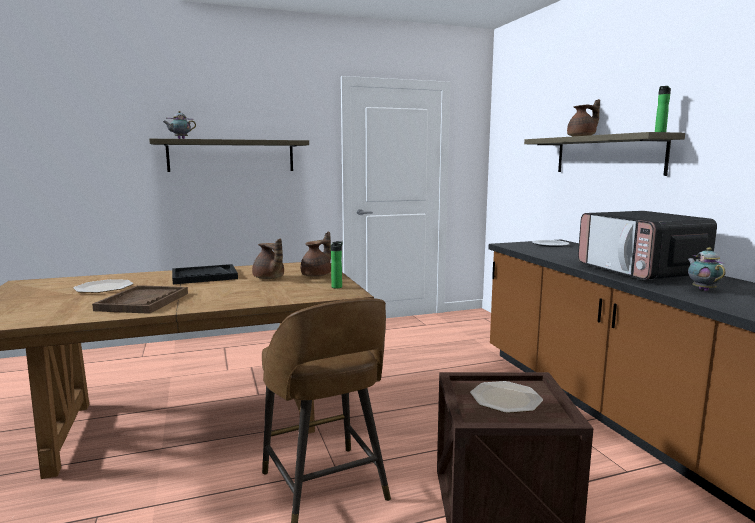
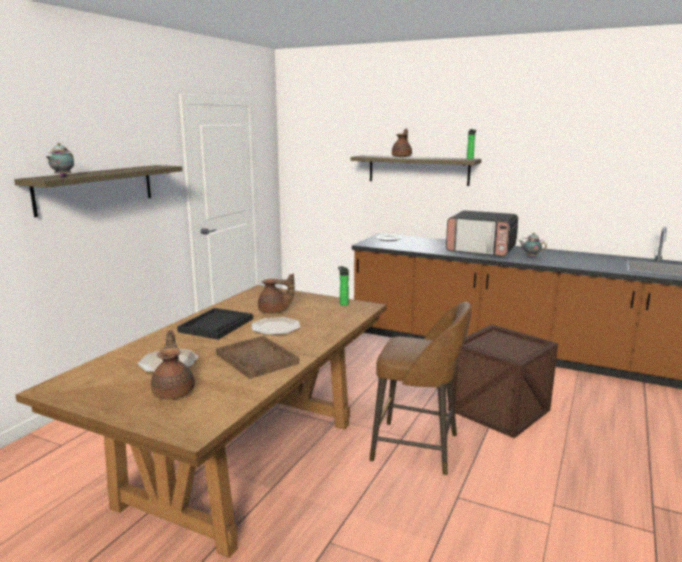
camera: 45 degrees left, 5 degrees up
(317, 275) = (299, 299): brown teapot -> brown teapot (174, 392)
(506, 398) = (501, 344): plate -> plate (276, 327)

